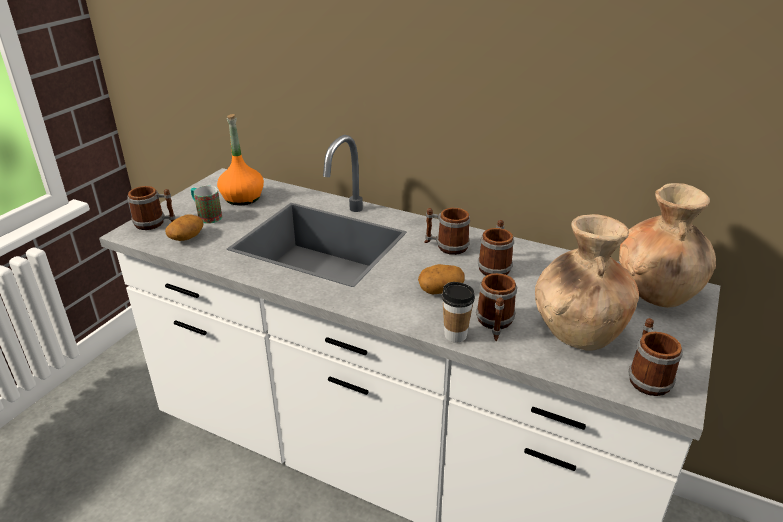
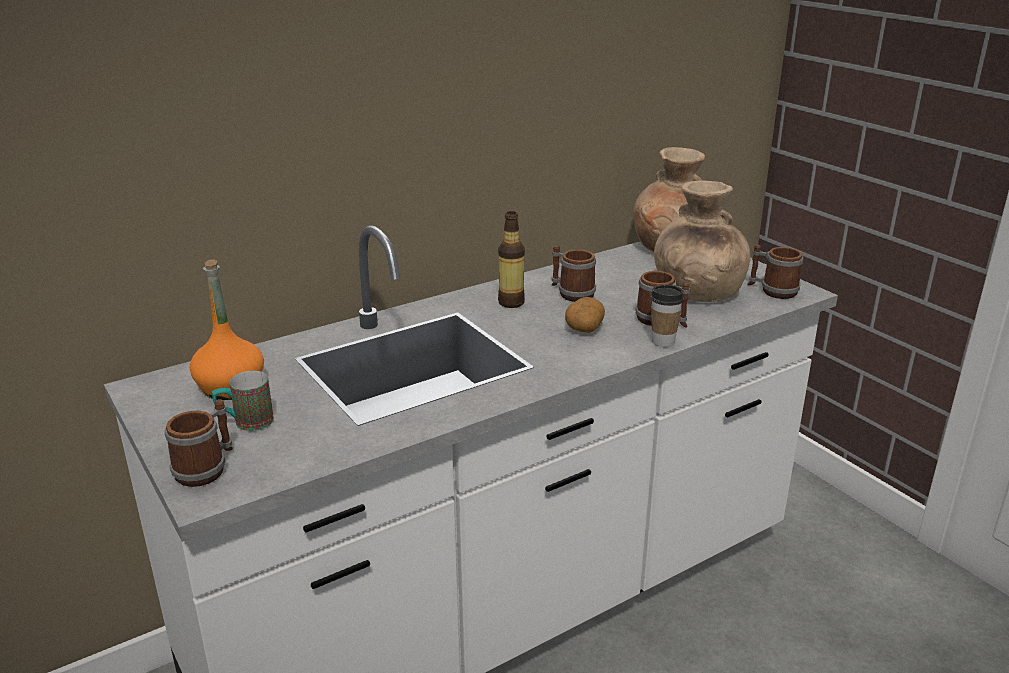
camera: 60 degrees left, 5 degrees down
(186, 237) = (287, 449): potato -> none
(446, 246) = (511, 303): mug -> bottle

